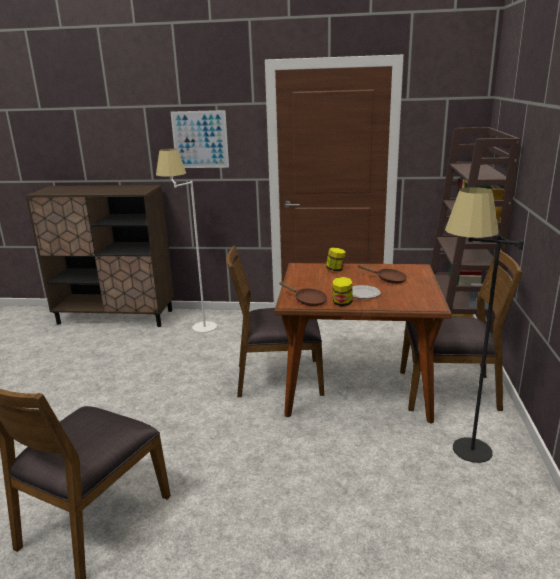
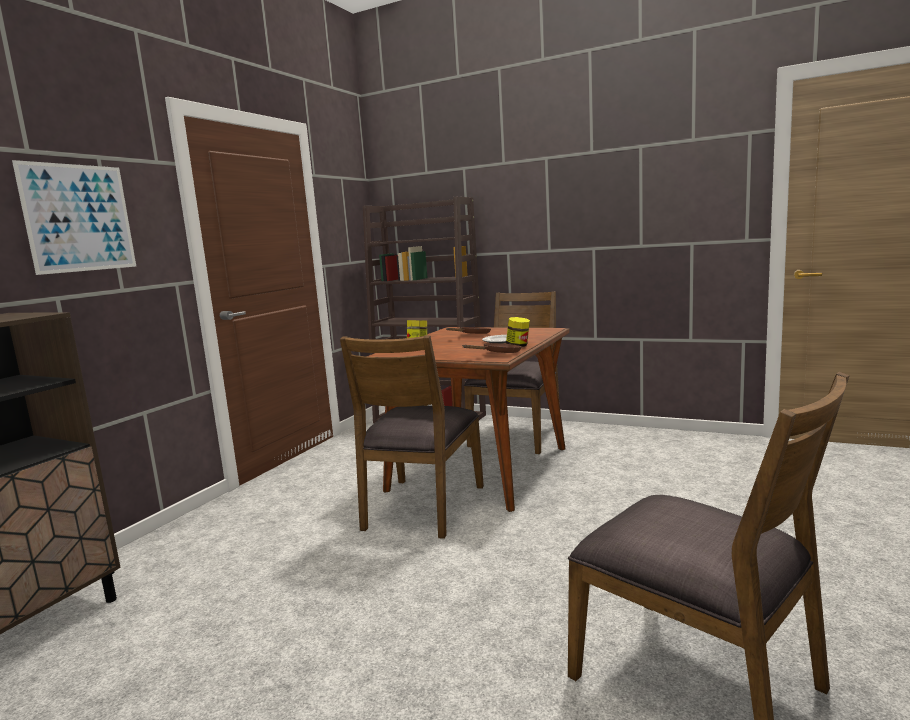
camera: 70 degrees left, 10 degrees down
(194, 325) = (173, 560): white floor lamp -> none
(459, 456) = (616, 447): black floor lamp -> none

